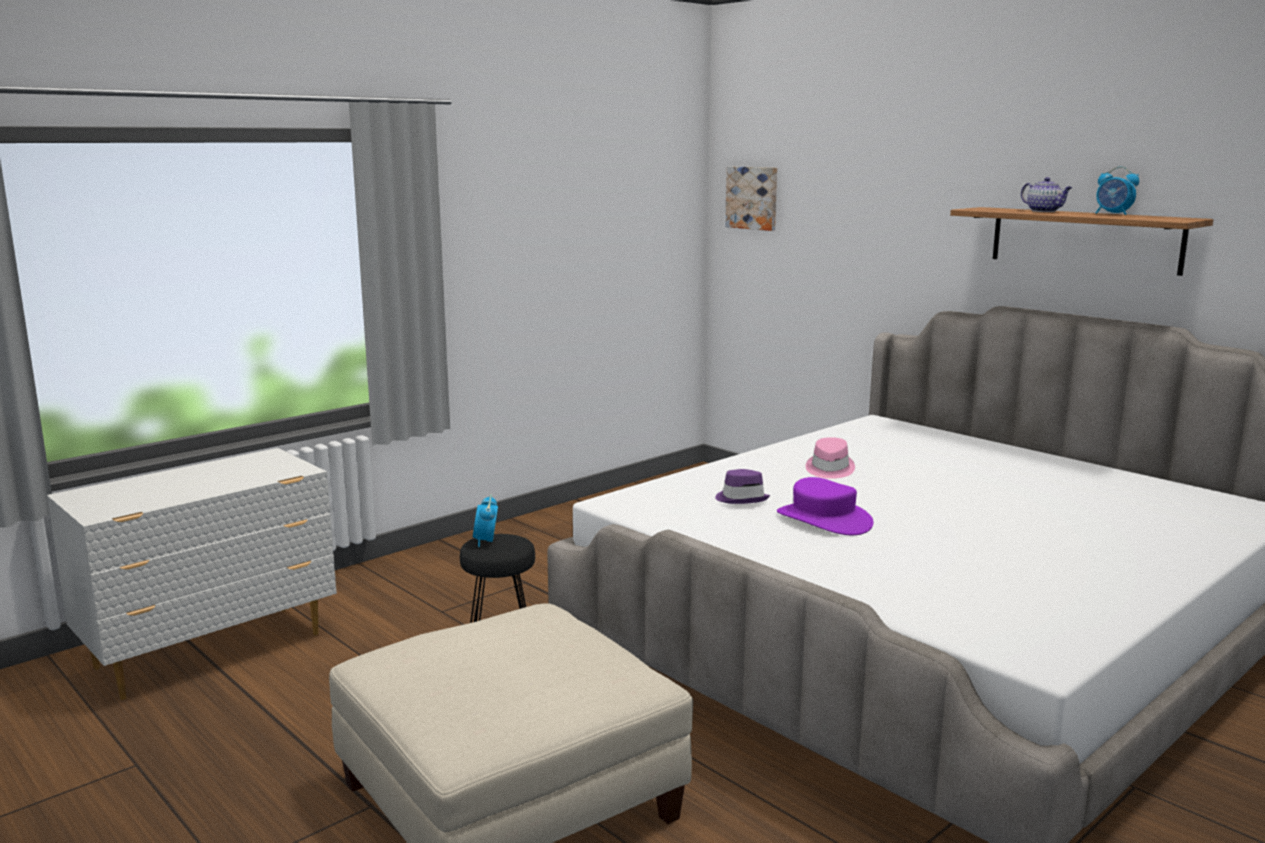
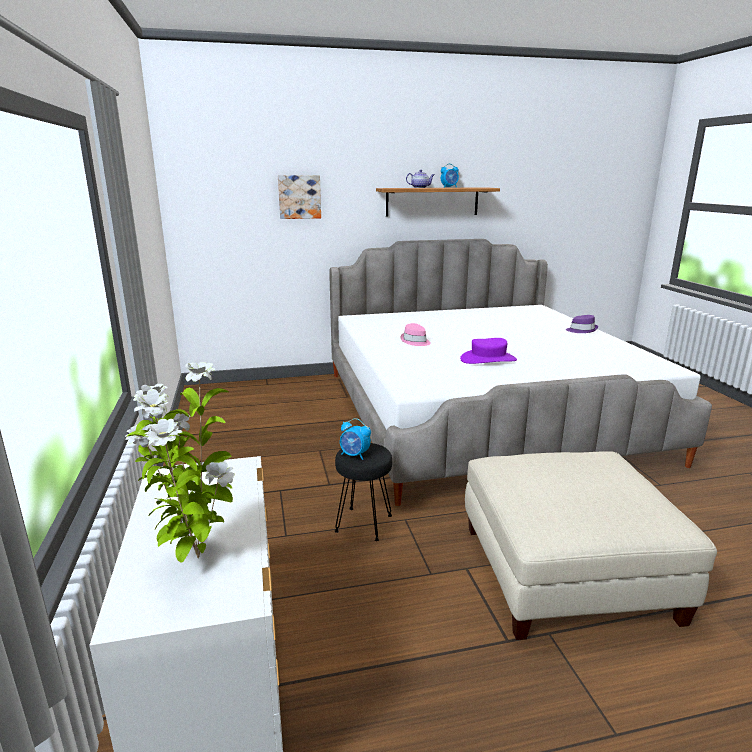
camera: 60 degrees left, 5 degrees up
(148, 492) = (195, 557): none -> potted plant
(741, 499) = (439, 365): purple hat -> purple hat (581, 330)
(753, 197) = (205, 191): picture -> picture (299, 197)

